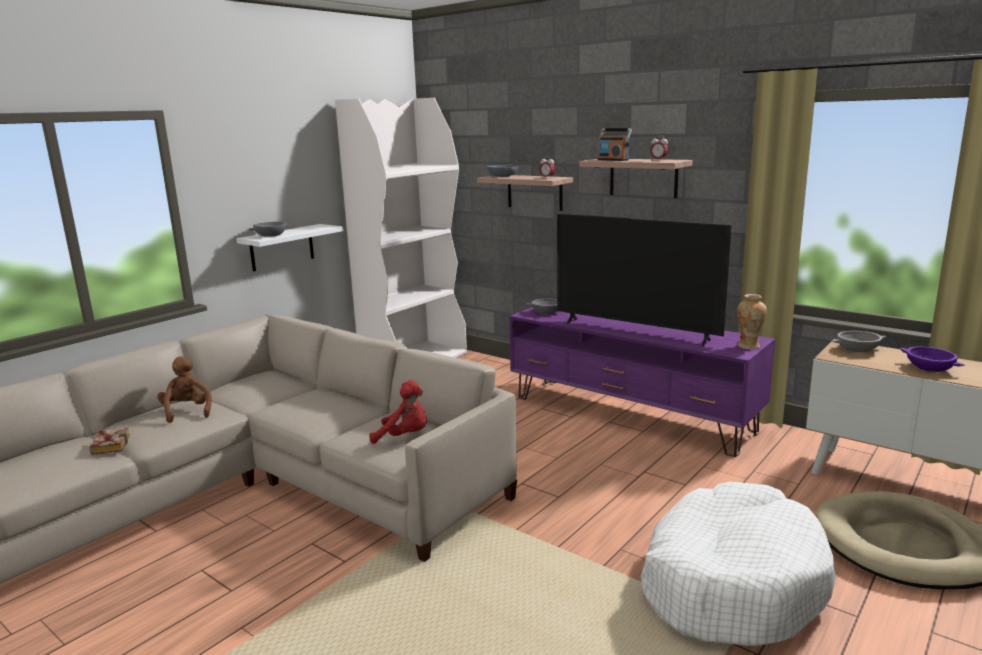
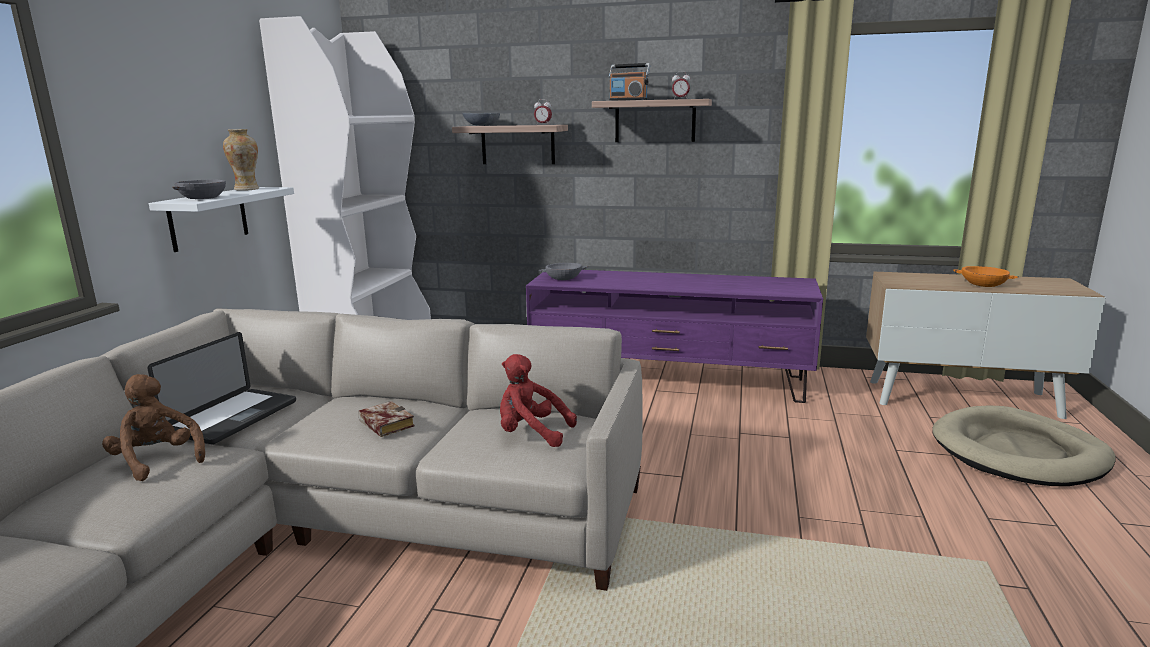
camera: 25 degrees left, 0 degrees up
(110, 445) = (52, 536): book -> book (384, 424)
(246, 391) = (232, 417): none -> laptop
(404, 436) = (531, 434): red plush toy -> red plush toy turned 150 degrees counterclockwise
(635, 331) = (681, 285): television -> none
(731, 582) = (930, 523): white dog bed -> none
(748, 346) = (804, 287): vase -> vase (247, 189)
(857, 349) = (907, 277): grey bowl -> none
(930, 367) = (983, 284): purple bowl -> orange bowl

